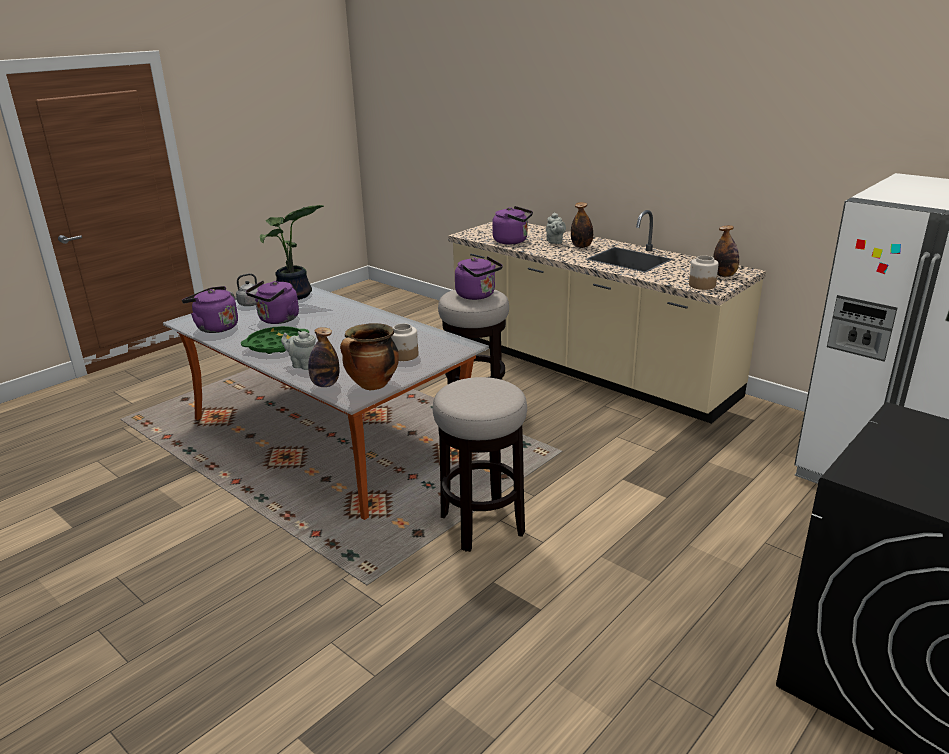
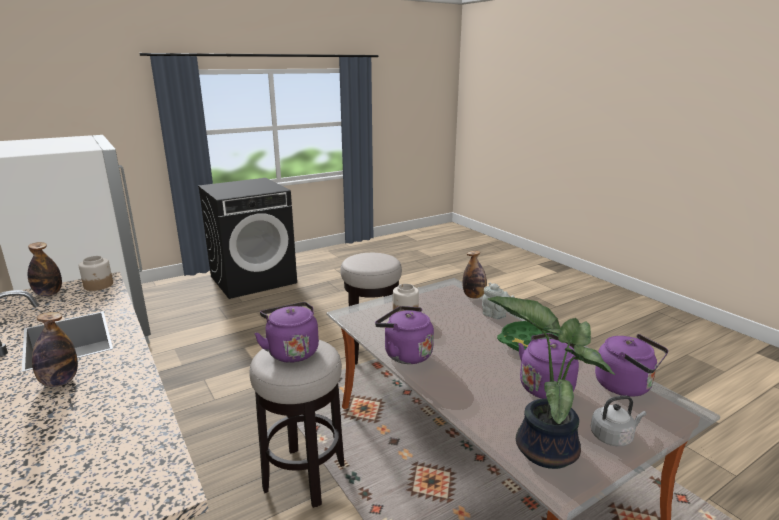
camera: 165 degrees left, 5 degrees down
(372, 385) = (437, 291): cooking pot -> none
(512, 241) = (125, 428): purple kettle -> purple kettle (405, 354)
(554, 242) = (69, 407): grey teapot -> none

